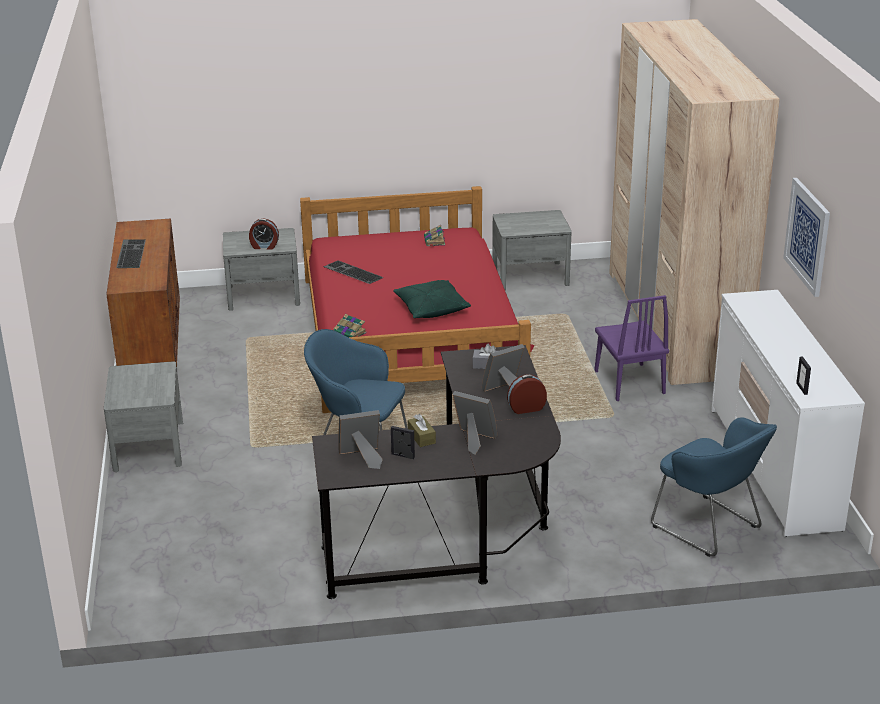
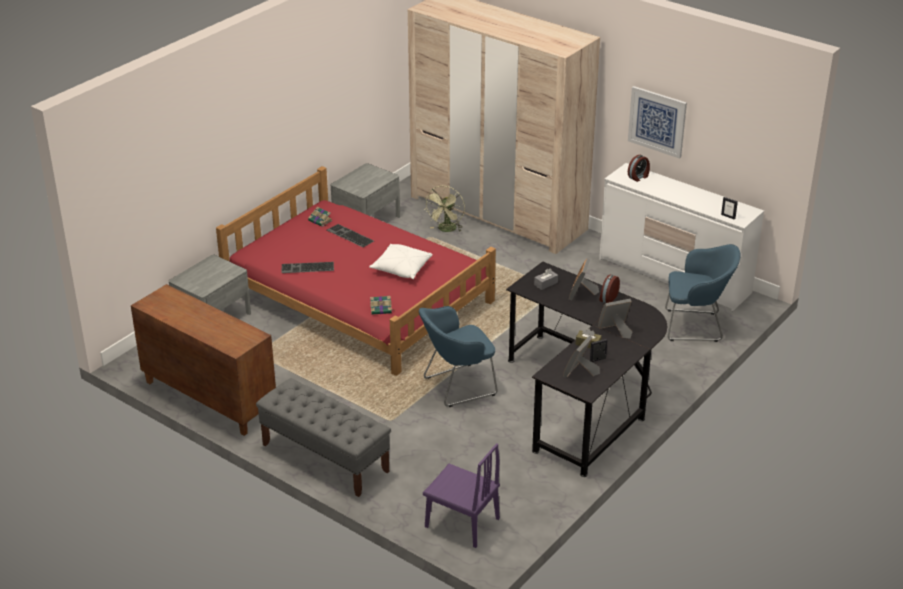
camera: 45 degrees left, 5 degrees up
(130, 253) = (192, 323): keyboard -> keyboard (349, 236)
(148, 446) = (324, 458): grey nightstand -> grey bench
(264, 246) = (219, 277): alarm clock -> alarm clock (638, 177)
(431, 309) = (401, 269): green pillow -> white pillow
(593, 315) = (446, 230): none -> green fan
(629, 382) = (532, 263): purple chair -> purple chair (462, 522)

